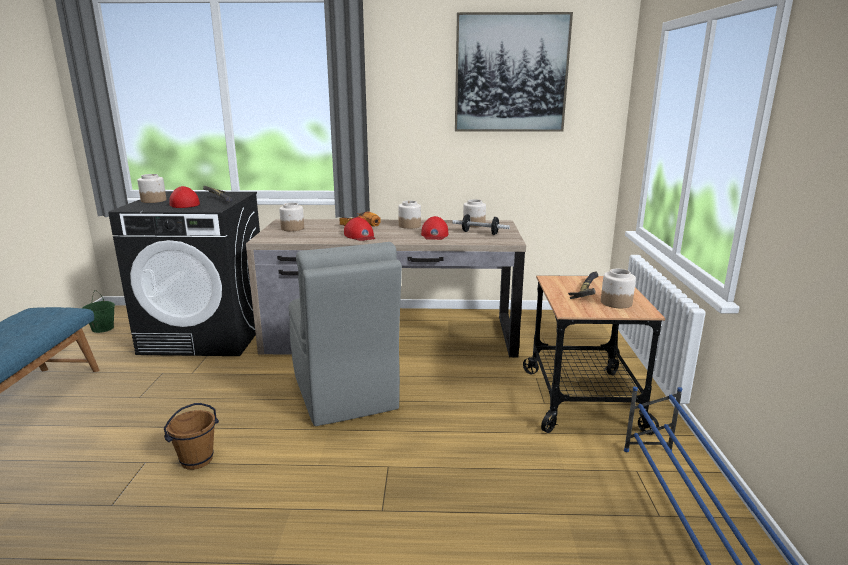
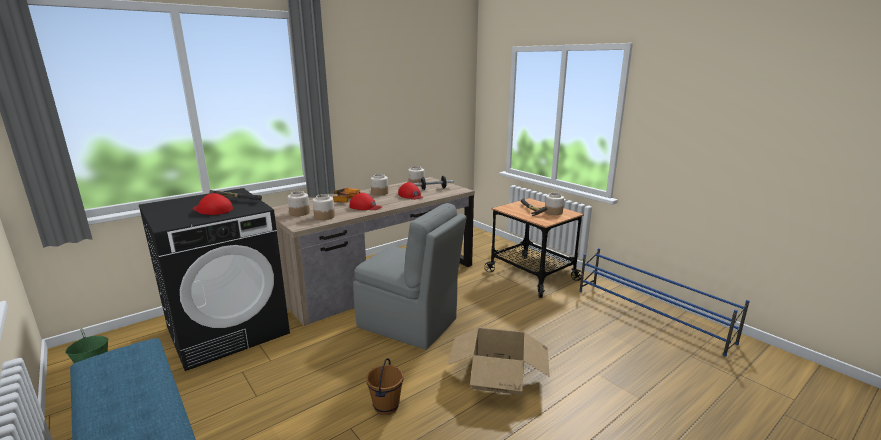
camera: 40 degrees left, 0 degrees up
(154, 200) = (167, 213): jar -> jar (324, 217)
(336, 494) = (498, 375): none -> cardboard box
(511, 73) = (415, 75): picture -> none

